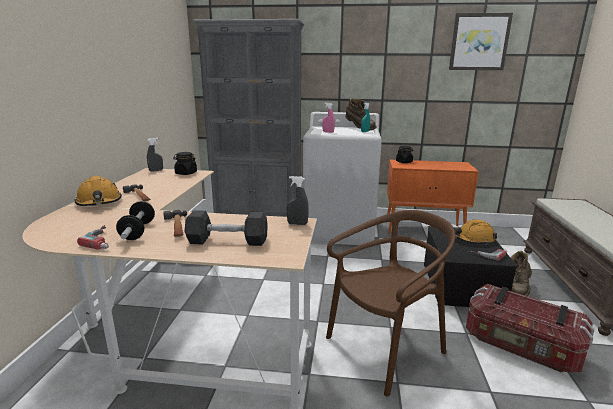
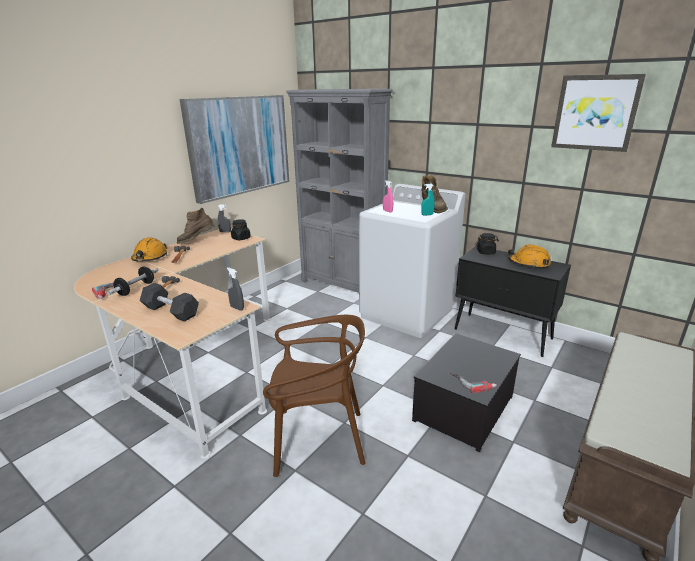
camera: 30 degrees right, 5 degrees up
(152, 74) = (239, 145): none -> picture
(424, 229) = (503, 334): orange cabinet -> black cabinet
(473, 239) = (482, 362): orange hard hat -> orange hard hat (528, 263)
(518, 289) = (528, 434): brown boot -> brown boot (197, 241)
(520, 346) = (447, 489): storage box -> none

